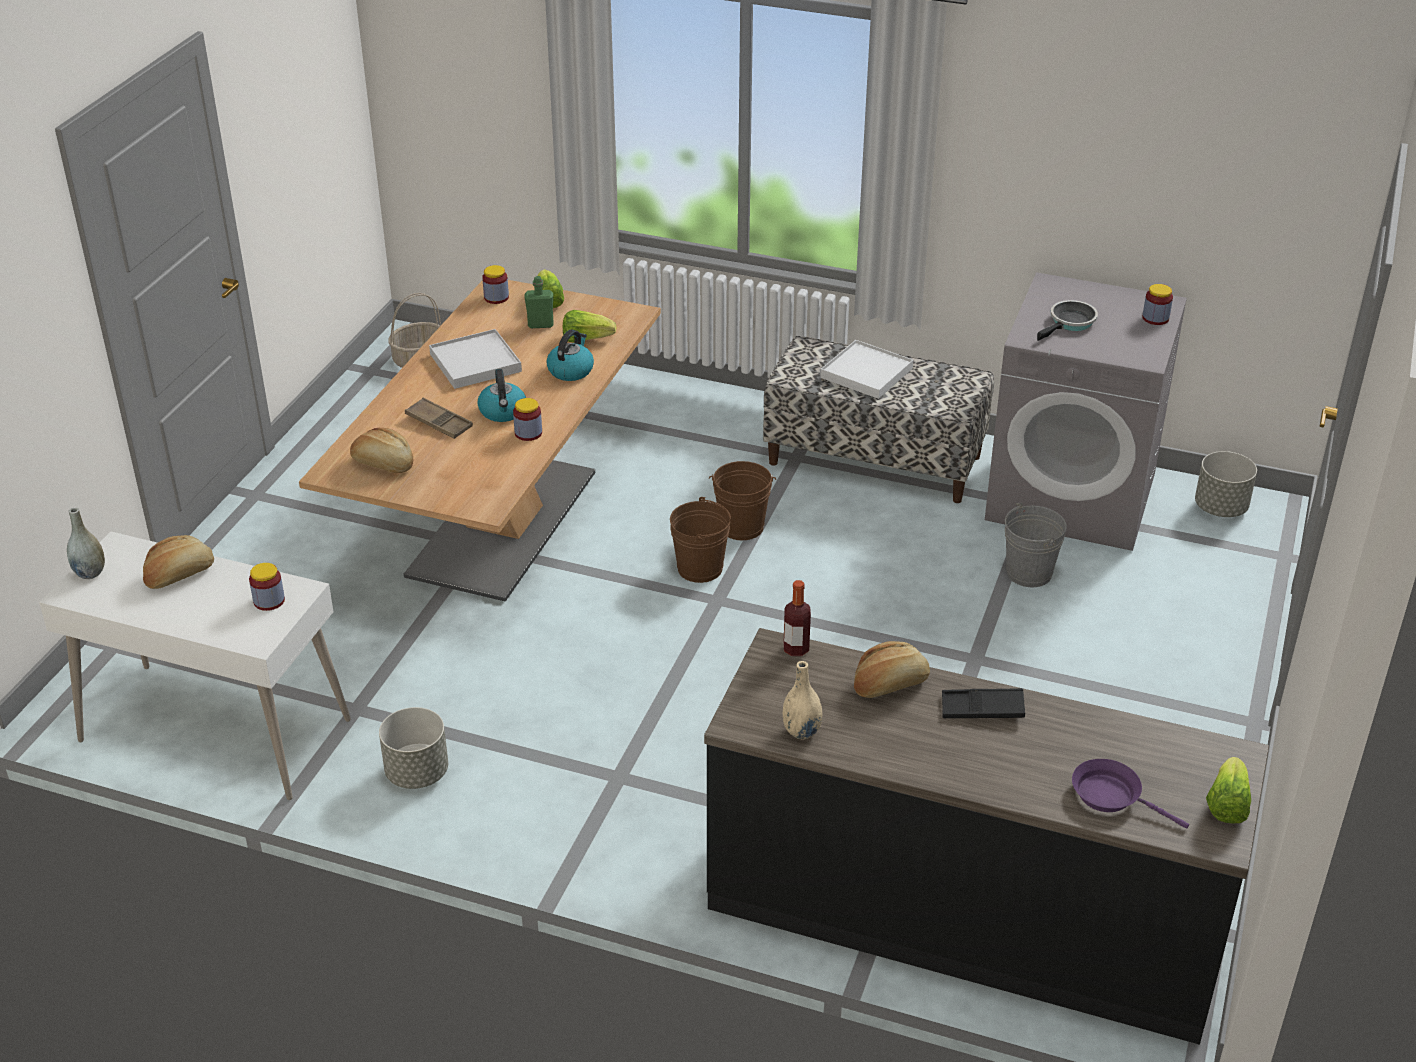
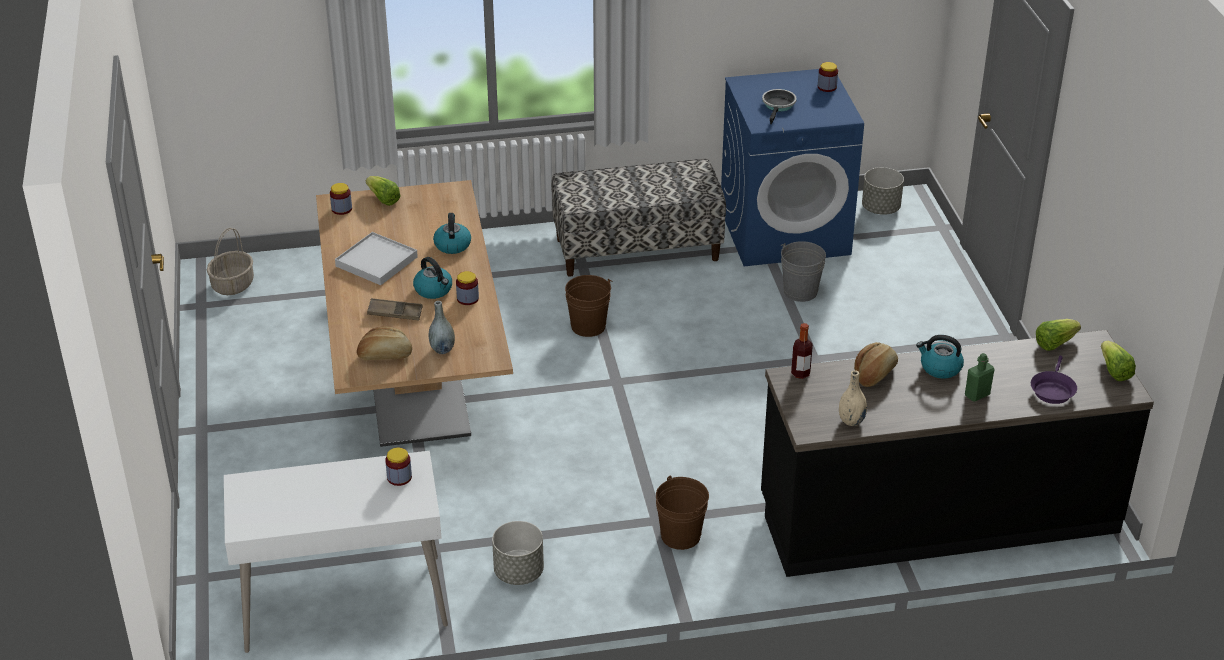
camera: 30 degrees left, 0 degrees up
(90, 573) = (242, 509): grey vase -> grey vase (442, 349)
(179, 575) = (312, 485): bread -> none
(540, 324) = (396, 219): green bottle -> green bottle (977, 395)
(586, 339) = (440, 219): lettuce -> lettuce (1054, 343)
(700, 568) = (585, 364): brown bucket -> brown bucket (680, 536)
(866, 373) = (626, 185): white tray -> none
(982, 709) = (940, 368): black tray -> kettle
(1072, 496) = (785, 231): grey washing machine -> blue washing machine
(1111, 796) = (1052, 390): purple frying pan -> purple frying pan turned 75 degrees counterclockwise

